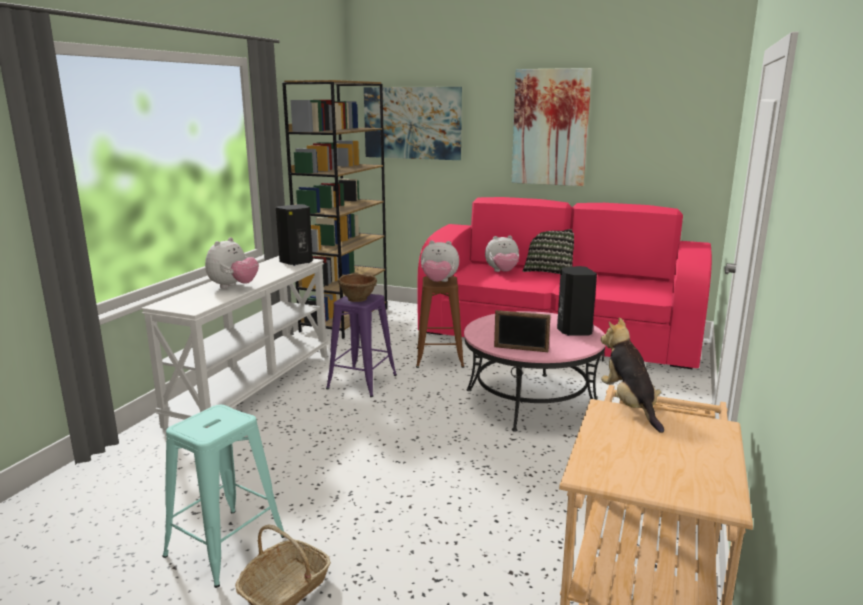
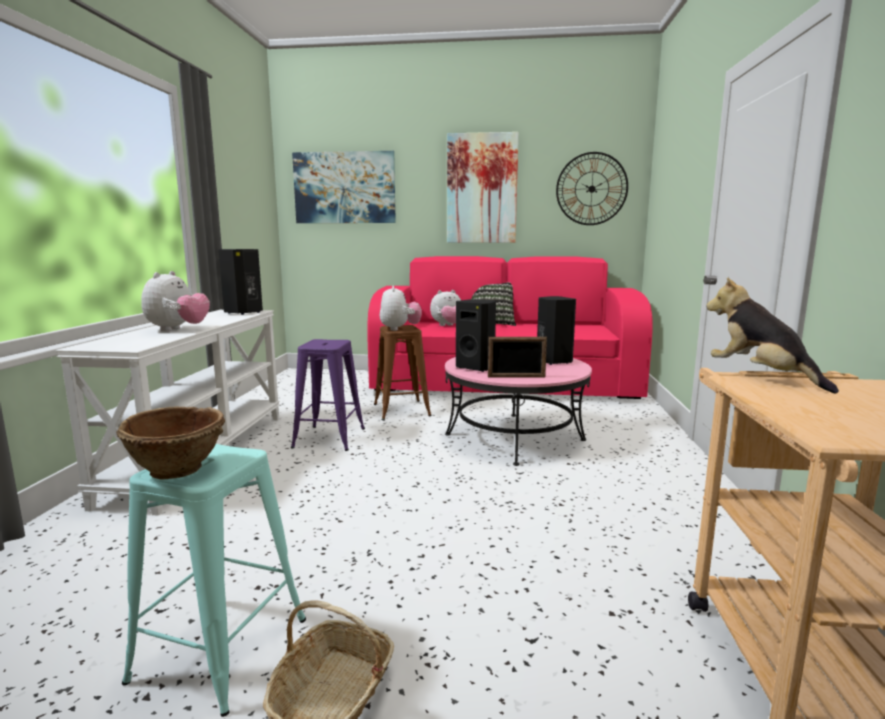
camera: 15 degrees left, 5 degrees down
(345, 319) = (285, 386): brown bookcase -> none
(358, 299) = (324, 343): brown bowl -> brown bowl (179, 469)
(439, 282) = (400, 329): plush toy -> plush toy turned 90 degrees counterclockwise
(492, 333) = (476, 367): none -> black speaker
(671, 131) = (591, 189): none -> wall clock

